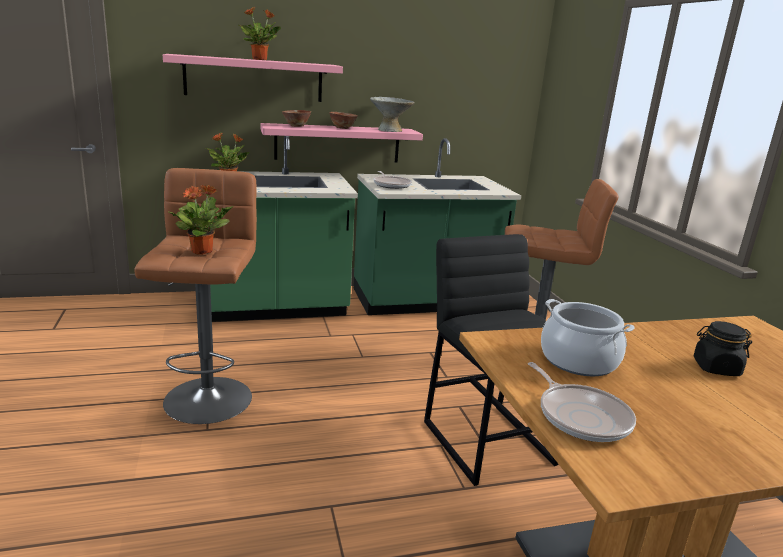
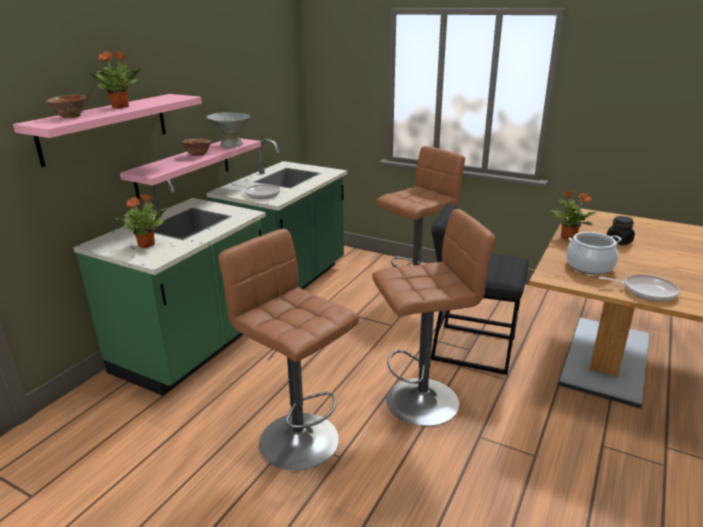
camera: 45 degrees left, 5 degrees up
(202, 251) = (304, 313): potted plant -> potted plant (568, 237)
(296, 126) = (162, 165): bowl -> bowl (70, 117)
(345, 444) = (423, 401): none -> brown stool

